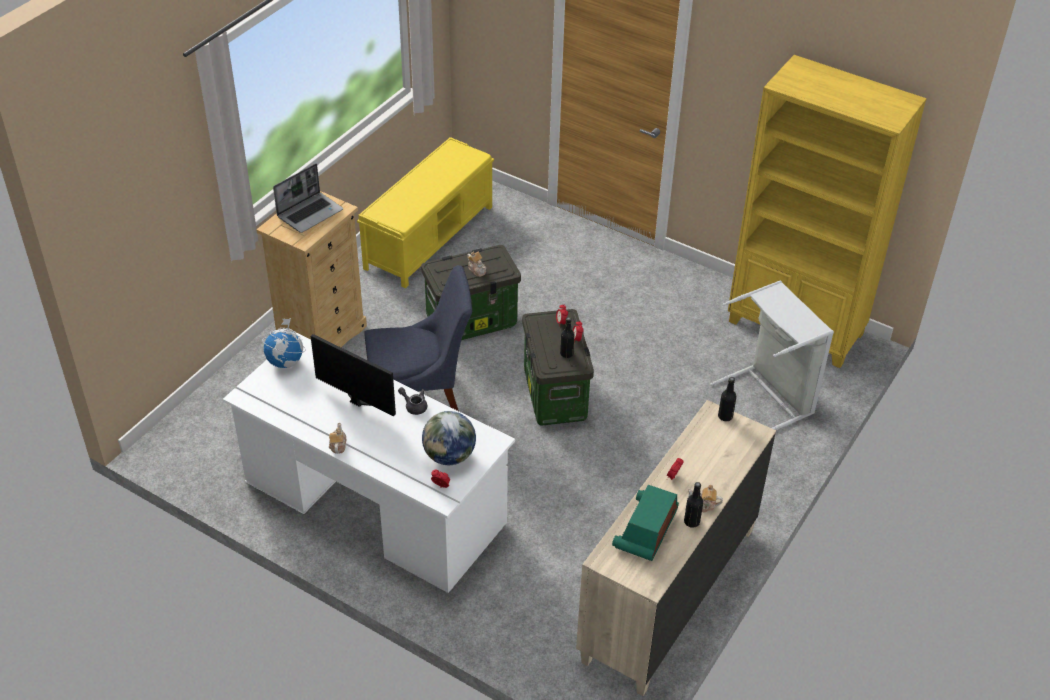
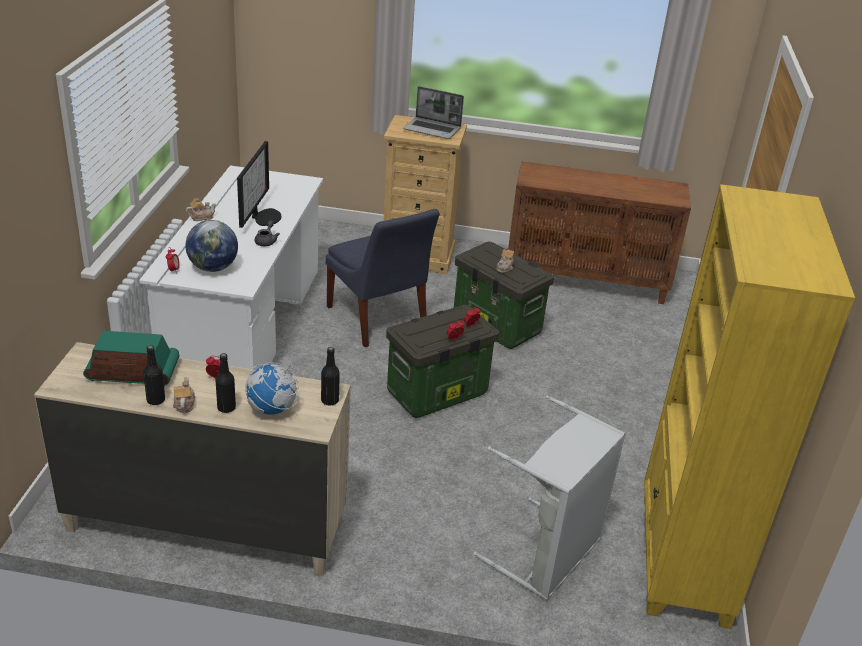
camera: 65 degrees right, 10 degrees down
(286, 362) = (285, 180): globe -> globe (272, 409)
(430, 236) = (586, 280): yellow bench -> brown cabinet
(566, 354) = (429, 337): black bottle -> black bottle (226, 408)

